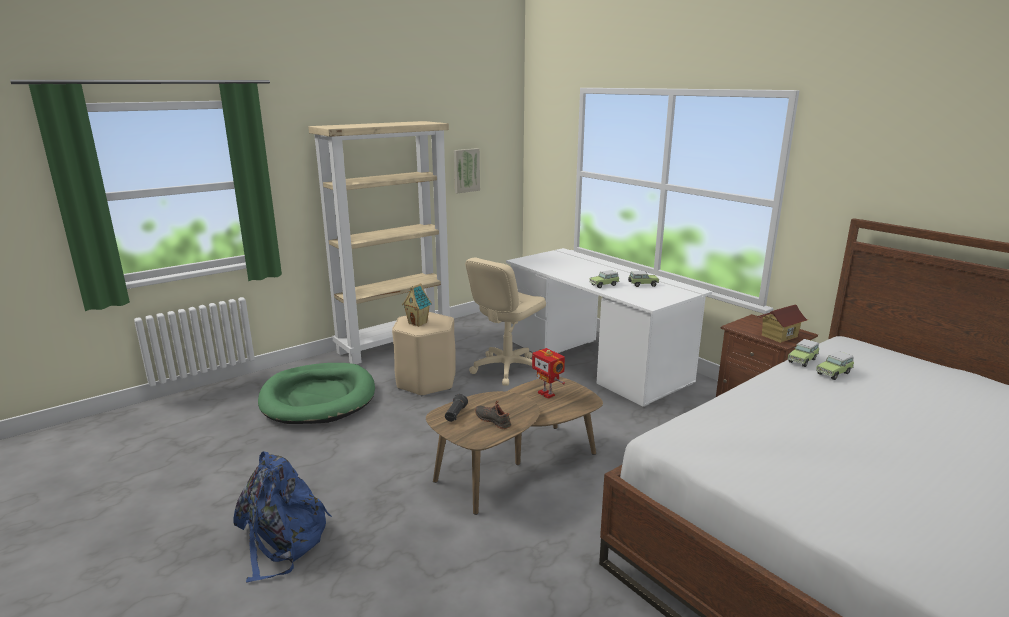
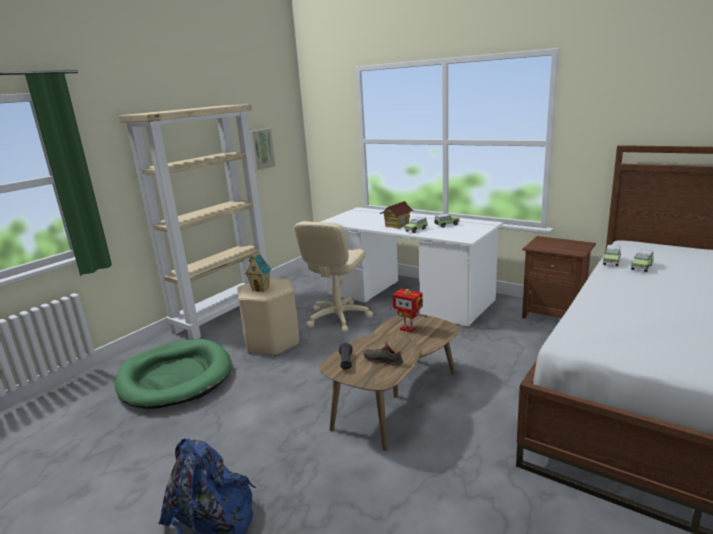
camera: 15 degrees left, 0 degrees up
(779, 336) = (570, 248): toy house -> toy house (397, 225)

